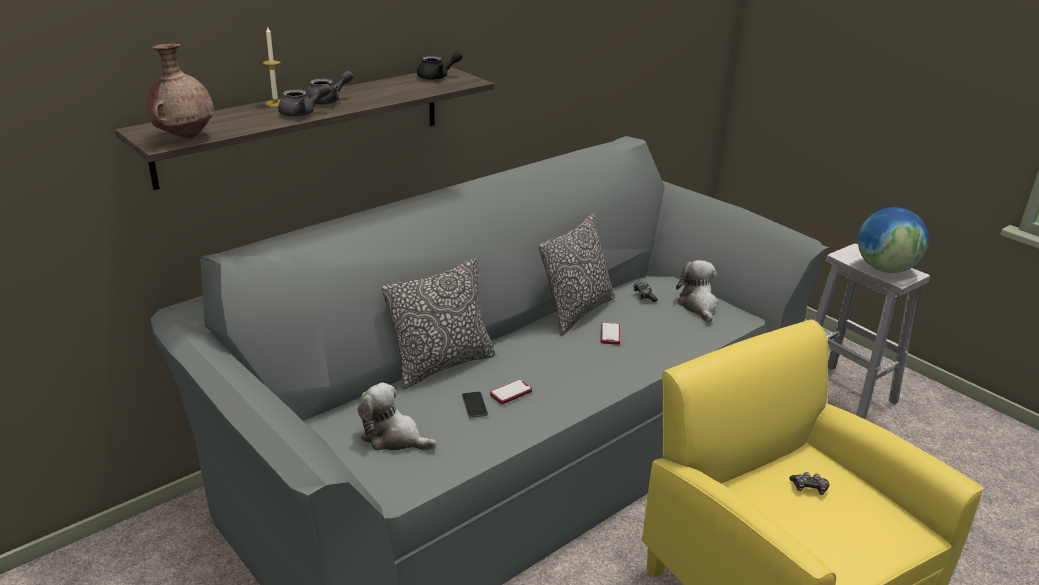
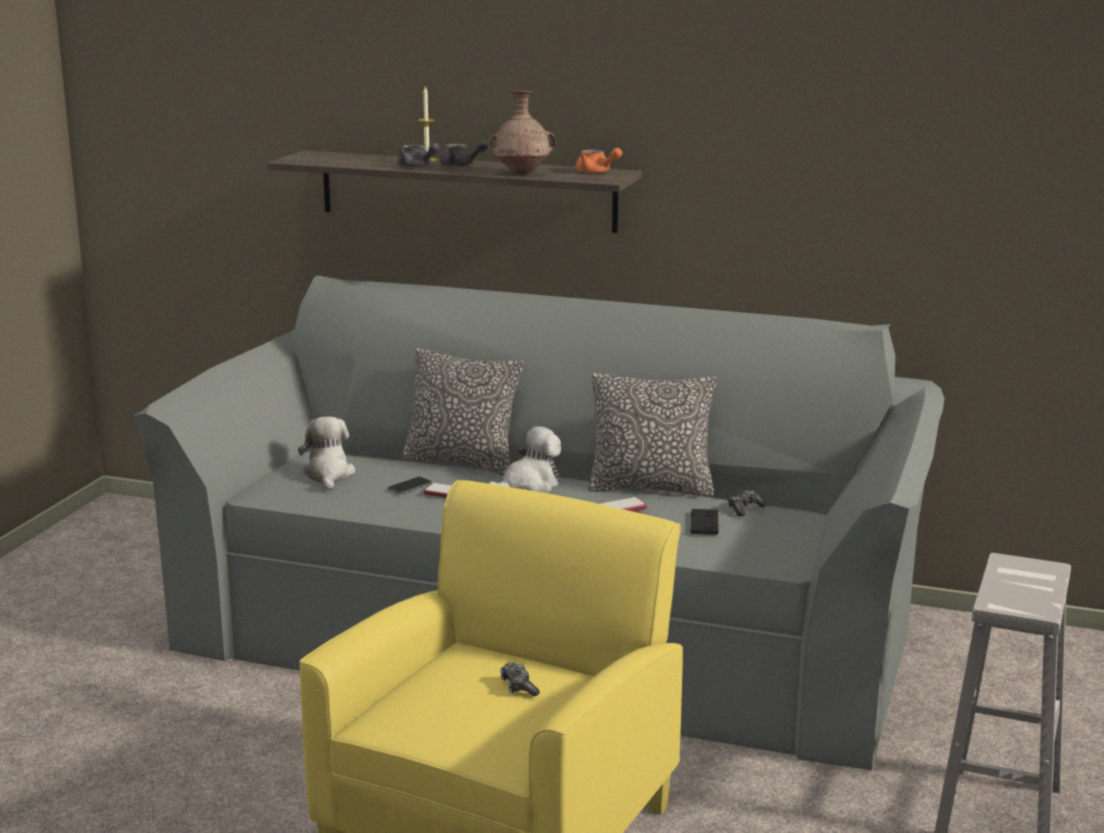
camera: 60 degrees right, 10 degrees down
(185, 136) = (314, 160): brown vase -> brown vase (523, 173)
(437, 77) = (596, 172): black teapot -> orange teapot
(658, 317) = (704, 523): none -> black game controller
(698, 305) = (774, 539): plush toy -> plush toy (529, 485)
(885, 269) = (1018, 591): globe -> none

